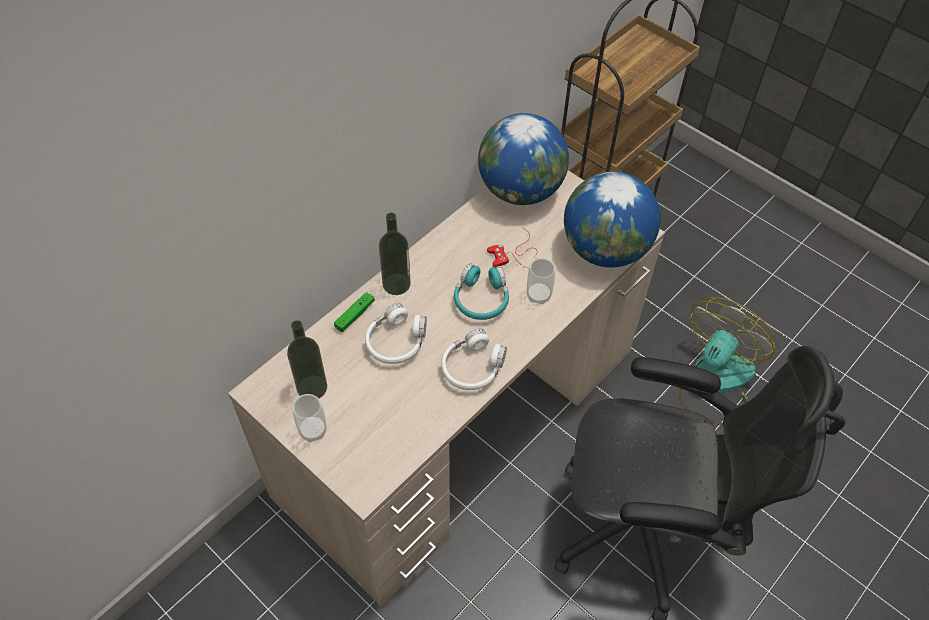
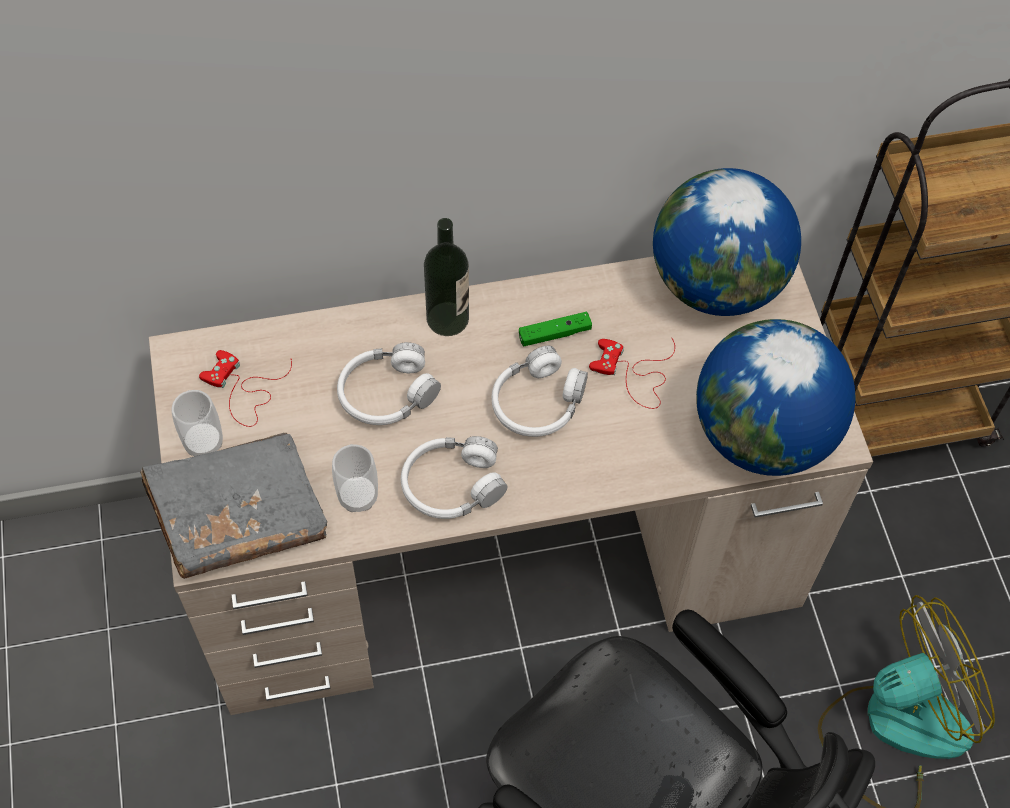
camera: 35 degrees right, 5 degrees up
(312, 387) = (244, 389): bottle -> red game controller
(355, 315) = (365, 329): green game controller -> green game controller (554, 334)
(369, 457) = (239, 516): none -> grey book
(481, 298) = (538, 402): turquoise headphones -> white headphones
(538, 295) = (616, 443): cup -> cup (358, 496)

